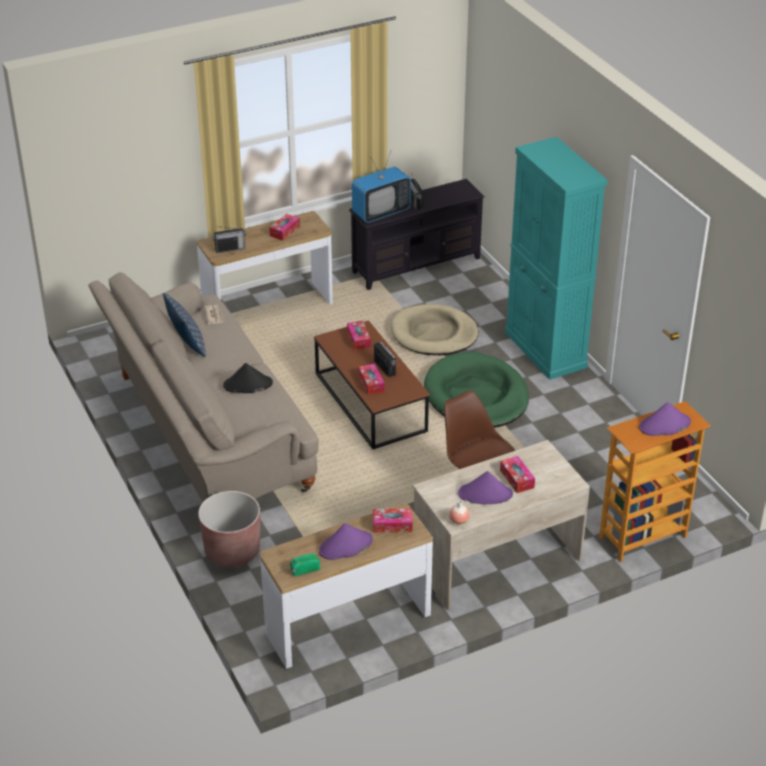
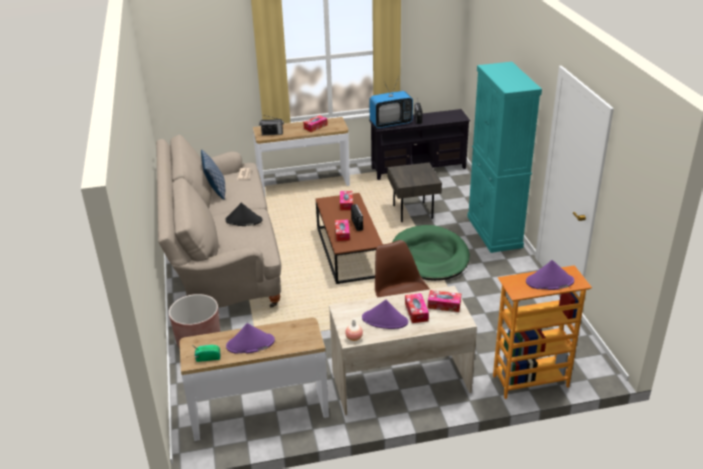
camera: 15 degrees right, 5 degrees down
(392, 525) = (296, 333): tissue box -> tissue box (444, 305)
(434, 334) = (414, 212): beige dog bed -> grey side table

